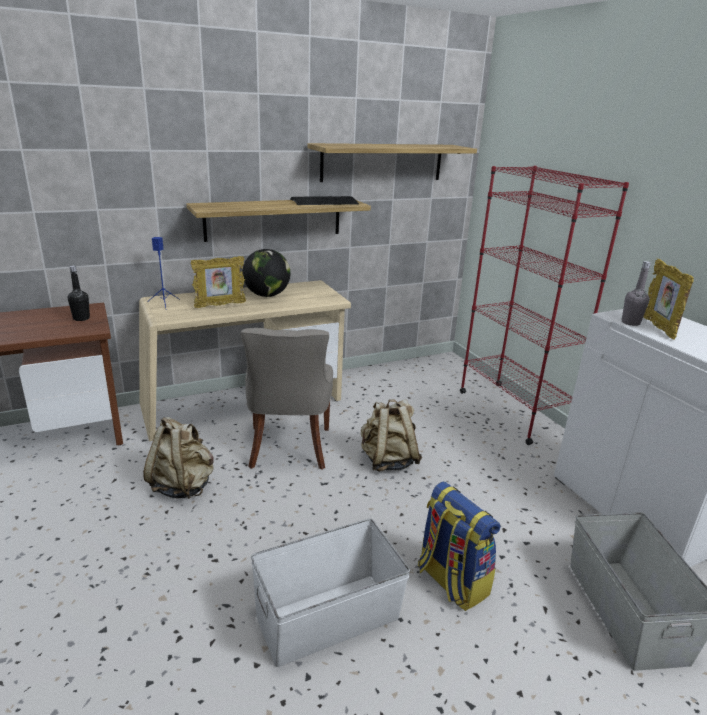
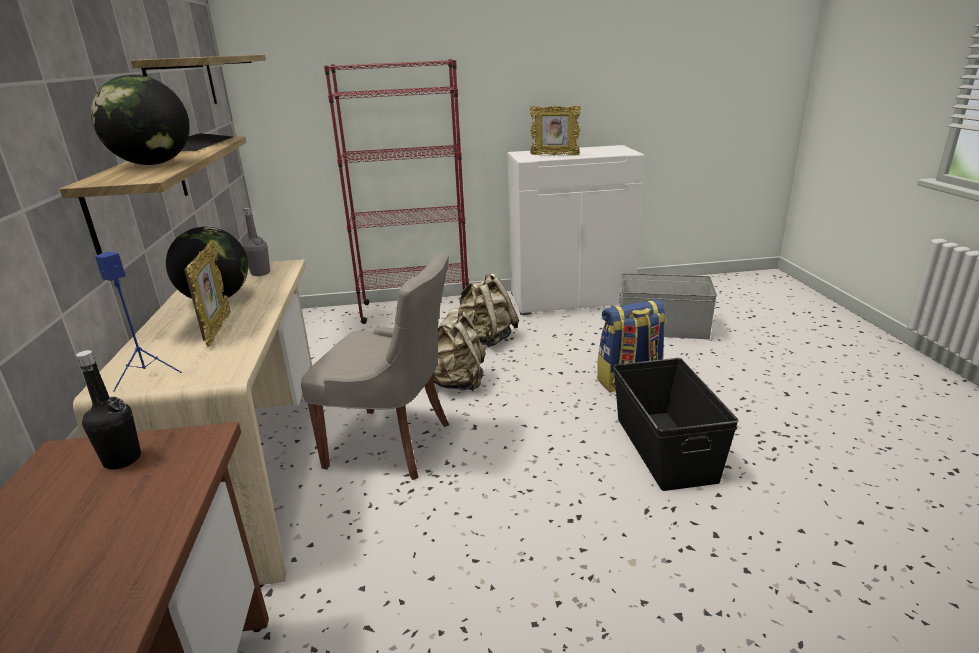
camera: 70 degrees left, 0 degrees up
(183, 486) = (424, 543): beige backpack -> beige backpack (486, 339)
(252, 205) = (153, 164): none -> globe
(329, 618) = (665, 447): white storage box -> black storage box
(630, 323) = (542, 158): grey bottle -> grey bottle (260, 273)

